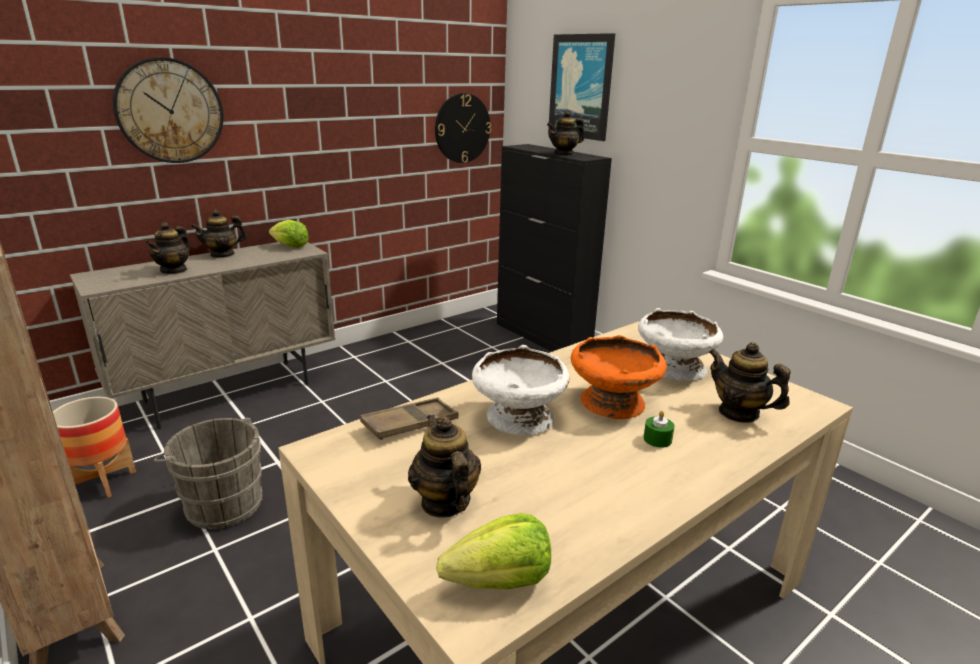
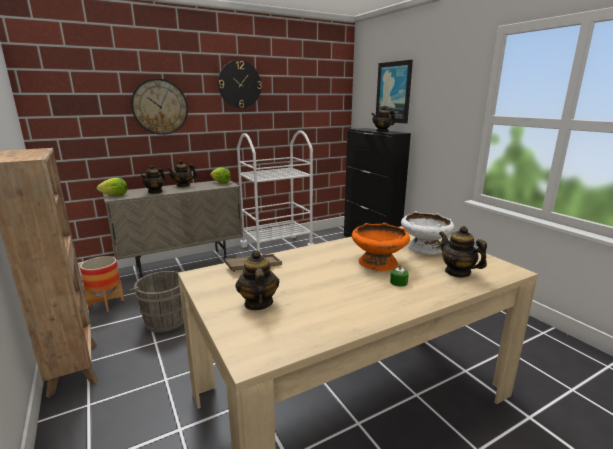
camera: 10 degrees right, 5 degrees down
(390, 352) = (276, 248): none -> white cart
(462, 128) = (325, 119): wall clock -> wall clock (239, 84)
(500, 581) = (274, 343): lettuce -> lettuce (114, 195)
(518, 417) = (317, 266): white bowl -> none

